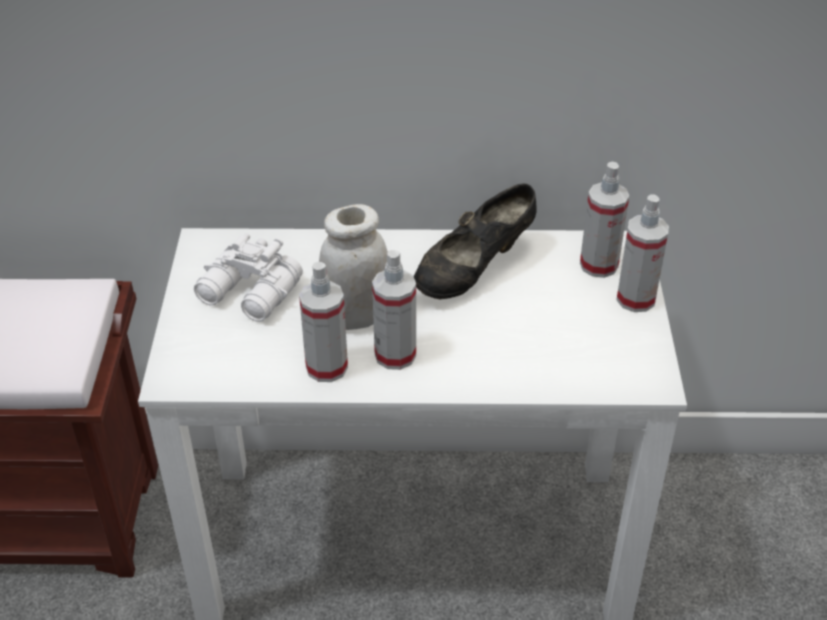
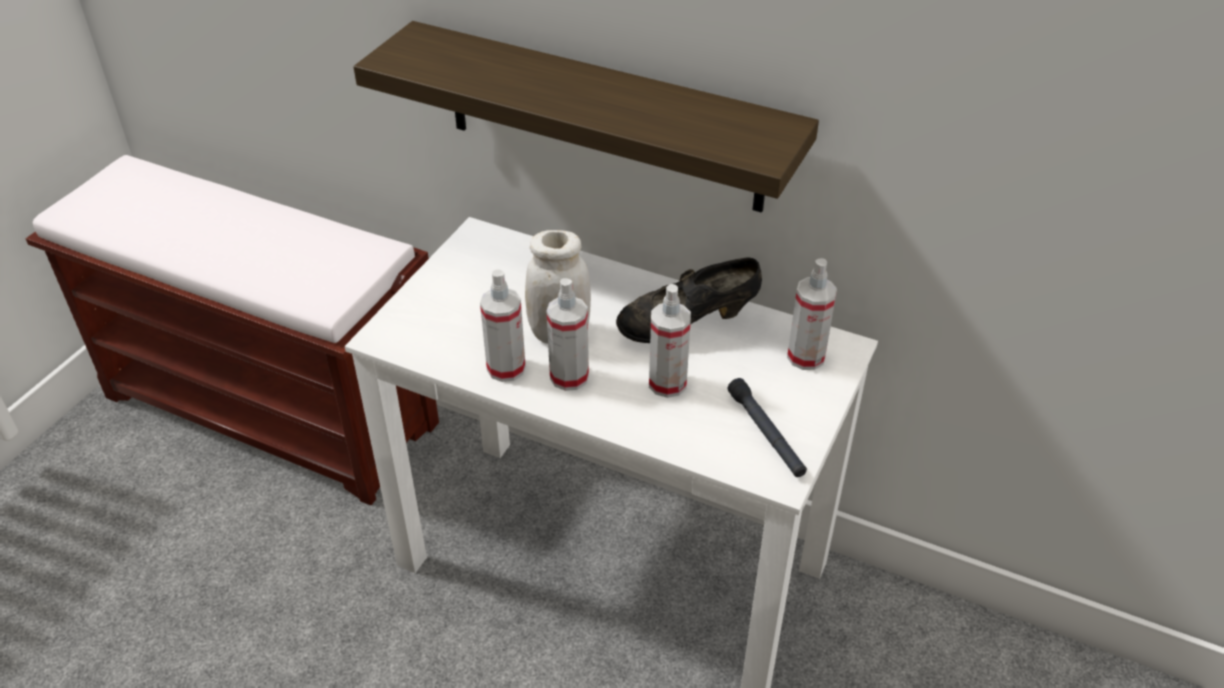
camera: 25 degrees right, 0 degrees up
(250, 294) = (486, 287): white binoculars -> none
(334, 81) = (603, 118): none -> shelf
(612, 347) = (766, 434): none -> black flashlight
(636, 299) = (819, 398): spray bottle -> spray bottle (667, 383)

